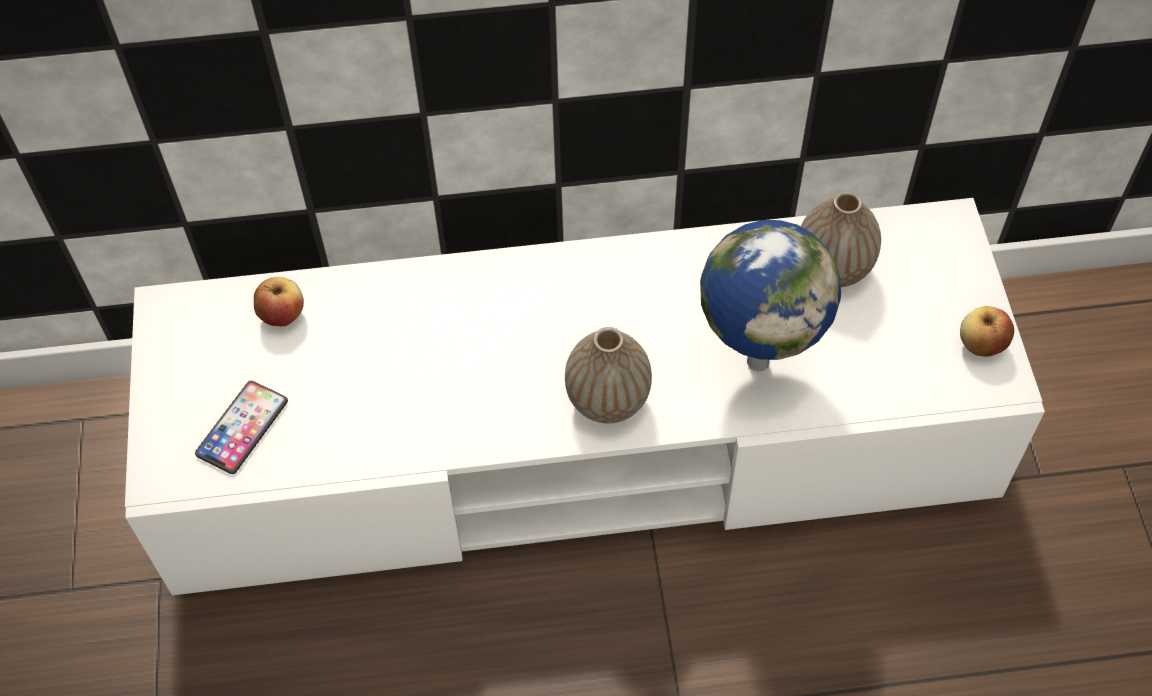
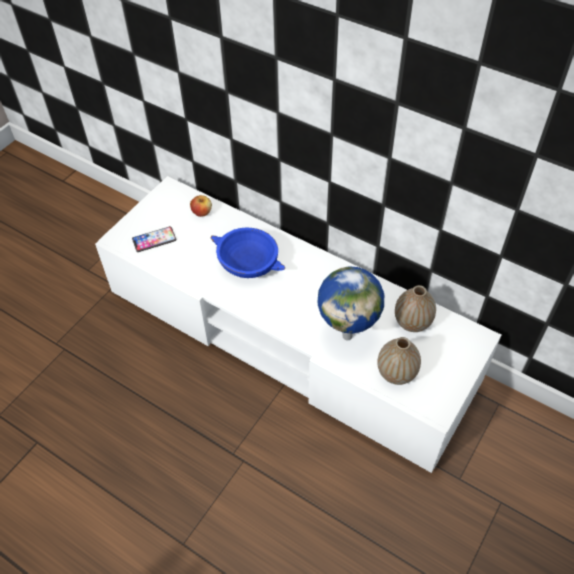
camera: 40 degrees right, 5 degrees down
(468, 350) = (249, 263): none -> blue bowl
(608, 400) = (279, 311): vase -> vase (396, 373)
(981, 344) = (444, 390): apple -> none

